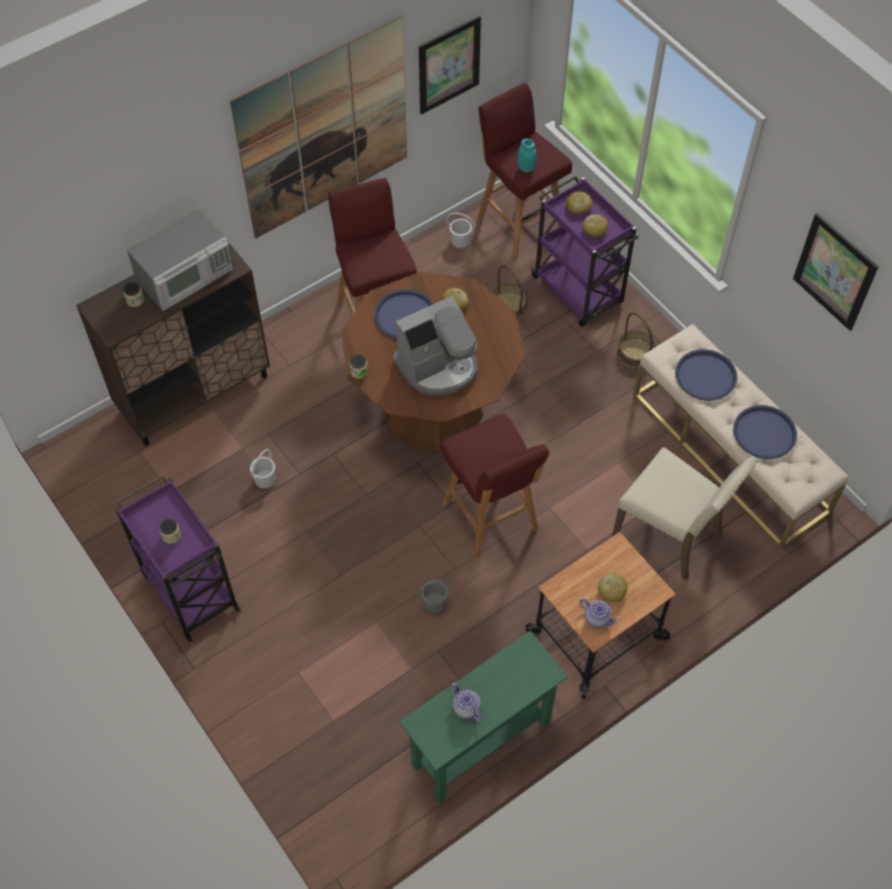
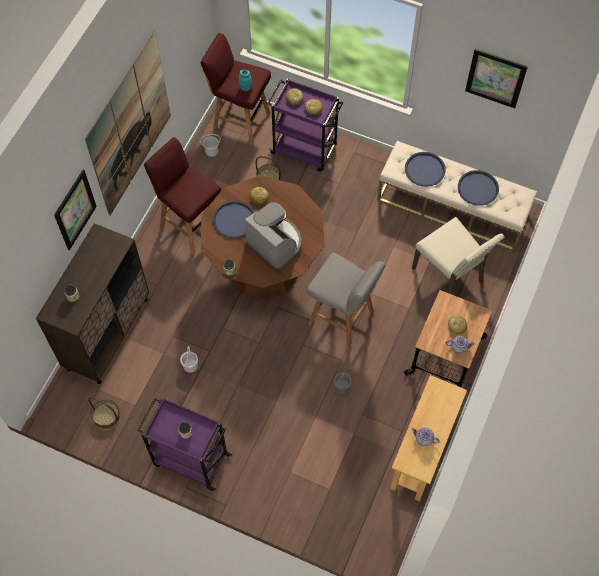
camera: 30 degrees left, 5 degrees up
(186, 276) = (94, 263): microwave -> none
(438, 366) = (275, 242): coffee machine -> coffee machine turned 75 degrees counterclockwise
(449, 65) = (179, 45): picture -> picture (75, 210)
(481, 743) = (421, 454): green console table -> beige console table
(490, 518) = (342, 318): red stool -> grey stool
(635, 352) = (362, 172): basket -> basket (106, 415)
(670, 535) = (449, 275): beige chair -> beige chair turned 45 degrees clockwise

